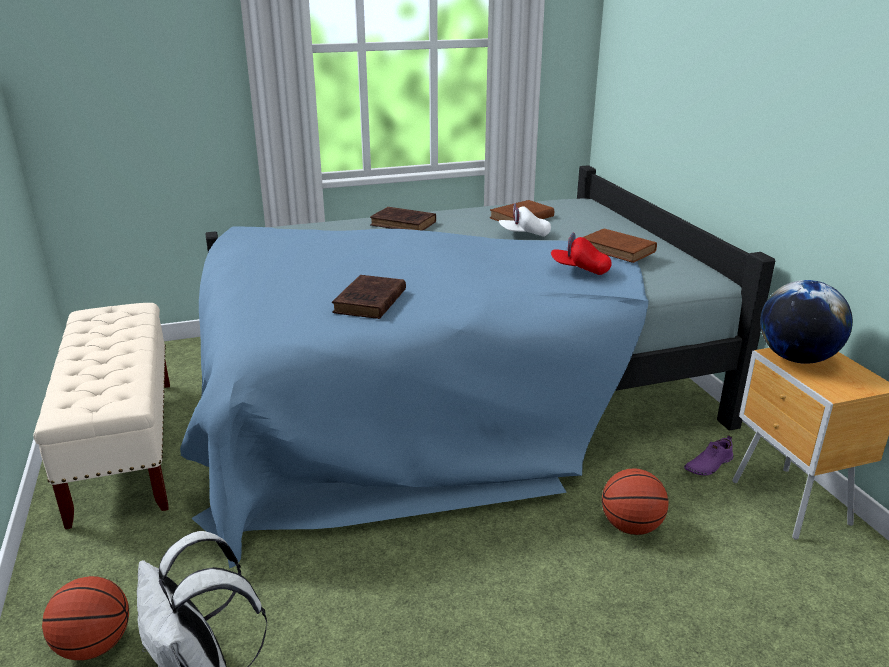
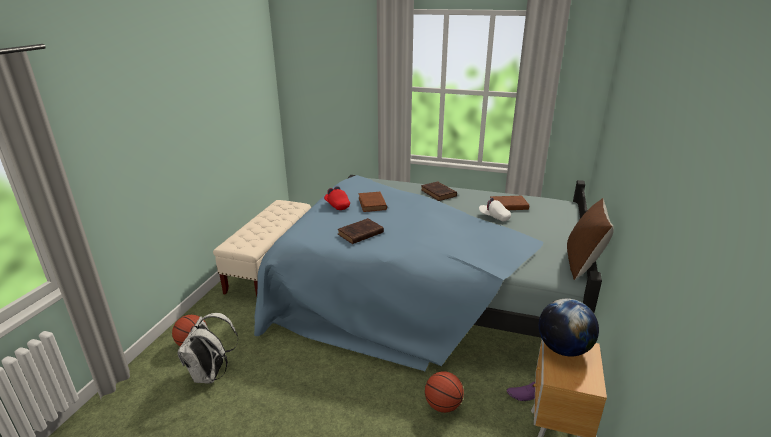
camera: 35 degrees right, 0 degrees up
(580, 269) = (489, 248): red cap -> red cap (337, 205)
(619, 250) = (530, 243): brown book -> brown book (372, 204)
(700, 259) = (582, 264): none -> brown pillow

